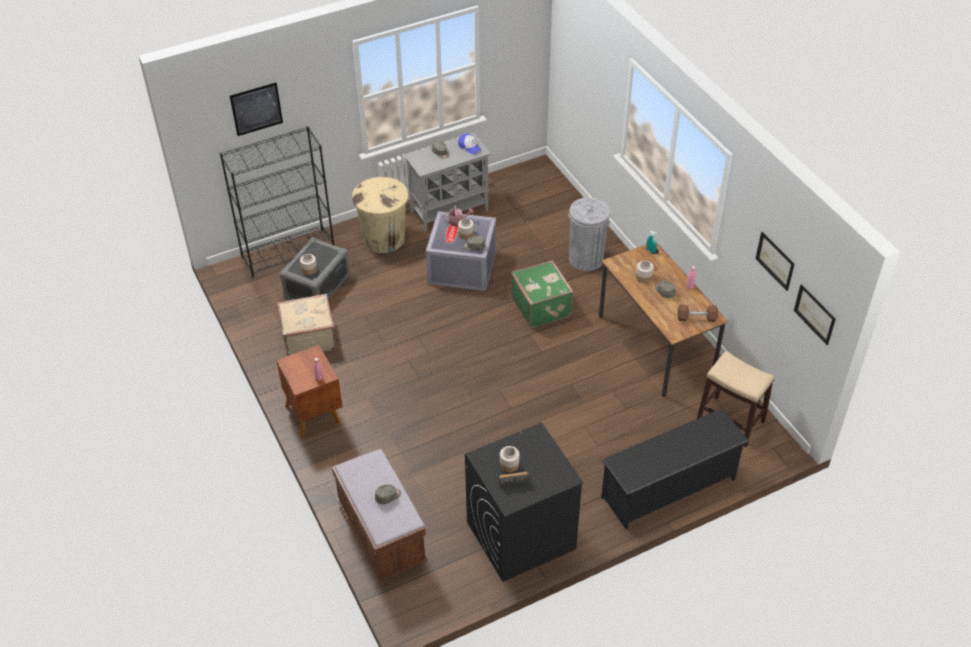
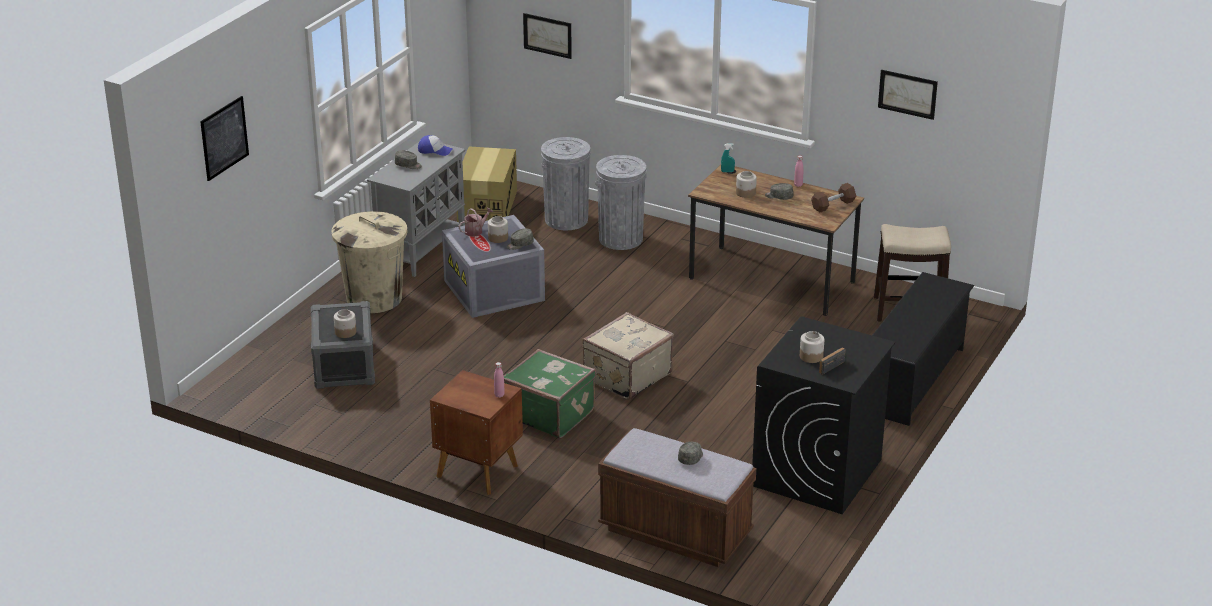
camera: 35 degrees left, 15 degrees down
(288, 253) = (271, 349): black bookcase -> none
(308, 338) = (389, 411): beige suitcase -> beige suitcase (626, 376)
(524, 191) = (487, 206): none -> cardboard box
(542, 306) = (620, 291): green suitcase -> green suitcase (549, 413)
(565, 225) = (566, 220): none -> grey trash can
(814, 314) = (979, 124): picture -> picture (547, 35)

